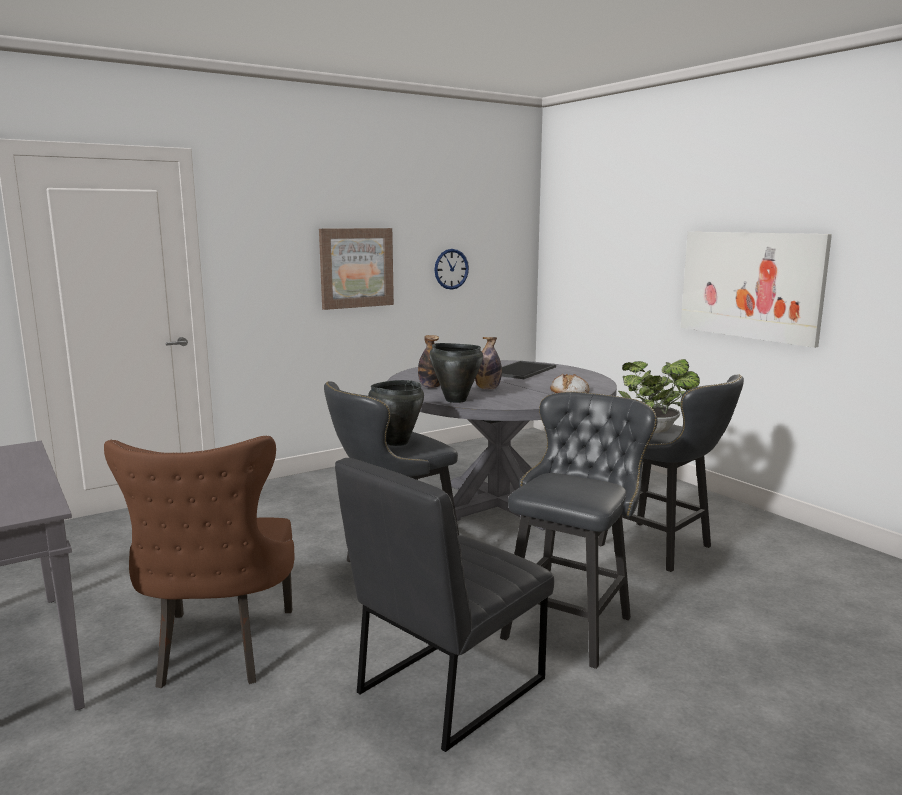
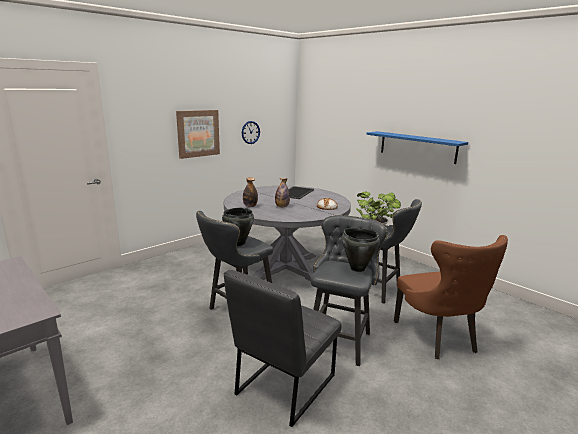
camera: 10 degrees left, 5 degrees up
(220, 649) = (148, 374): brown chair -> brown chair (438, 337)
(455, 400) = (267, 215): black cooking pot -> black cooking pot (357, 268)
(750, 285) = (417, 147): picture -> blue shelf

